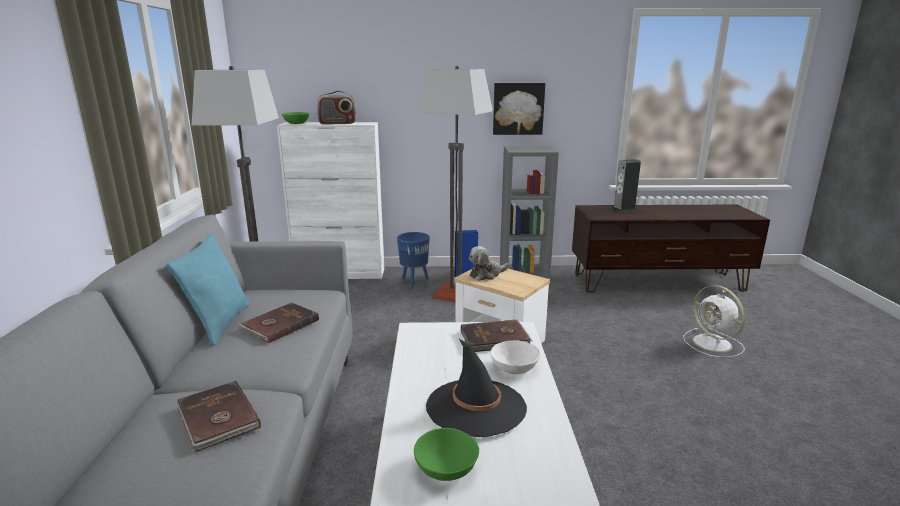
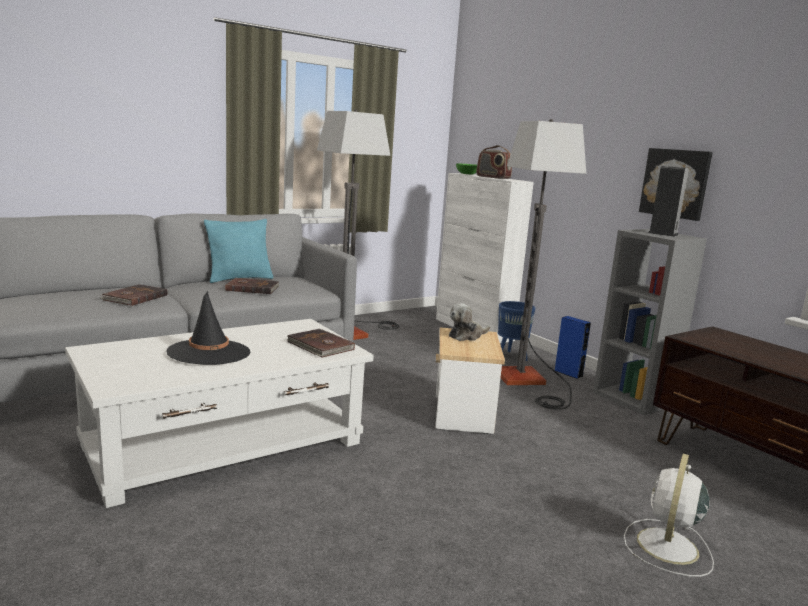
camera: 55 degrees right, 5 degrees down
(445, 469) = (130, 354): green bowl -> none
(486, 274) = (466, 336): plush toy -> plush toy turned 60 degrees counterclockwise
(515, 368) = (277, 357): white bowl -> none
(624, 209) = (762, 348): speaker -> speaker (663, 234)

